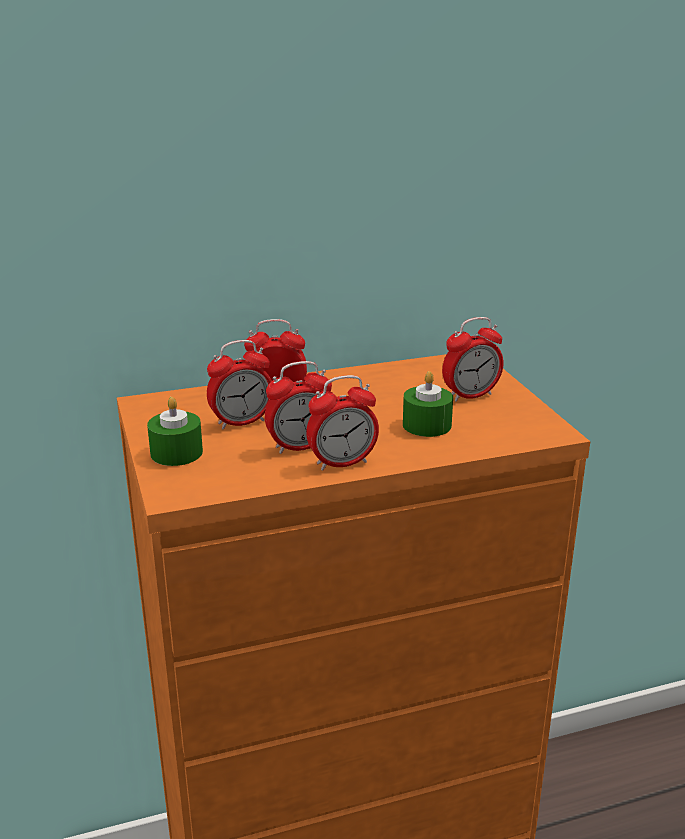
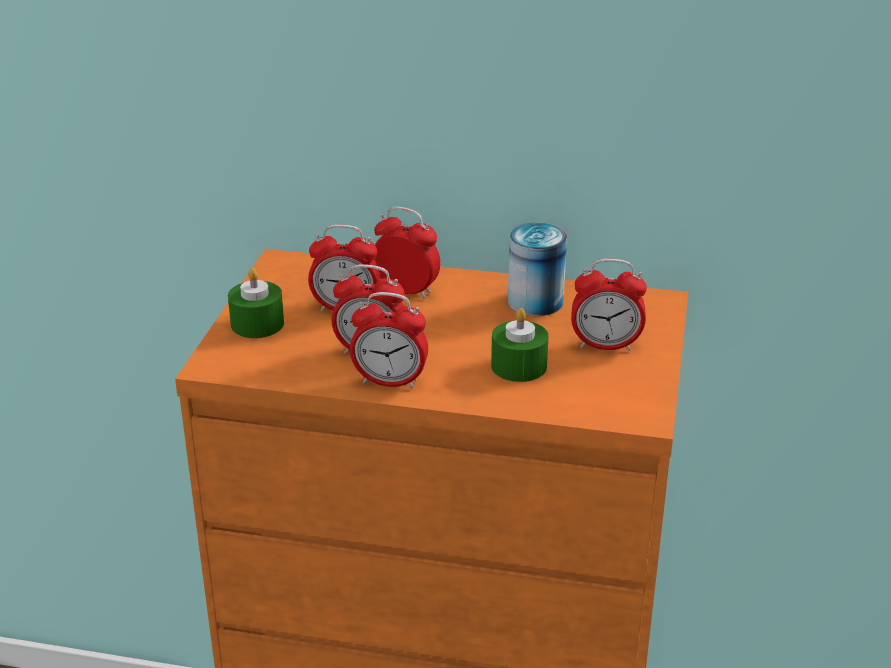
camera: 30 degrees right, 5 degrees up
(385, 381) = (535, 301): none -> can

